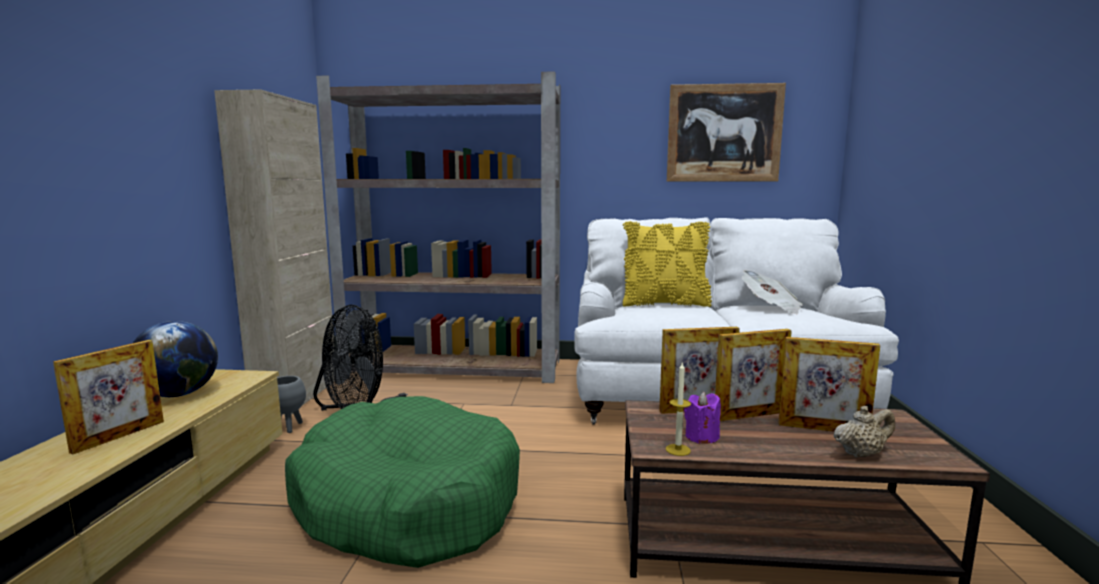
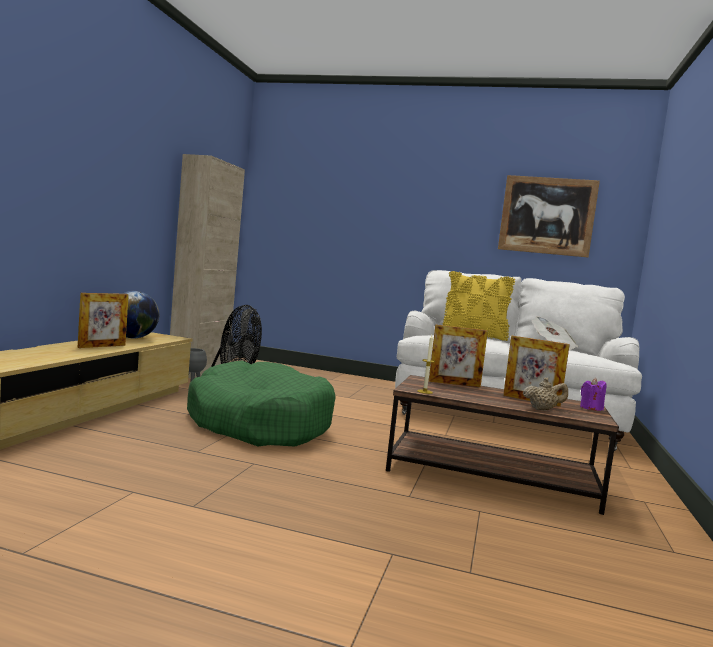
camera: 10 degrees right, 5 degrees down
(454, 367) = (315, 374): brown bookcase -> none
(701, 437) = (445, 391): purple candle -> purple candle (591, 408)
(749, 415) = (487, 390): picture frame -> none

